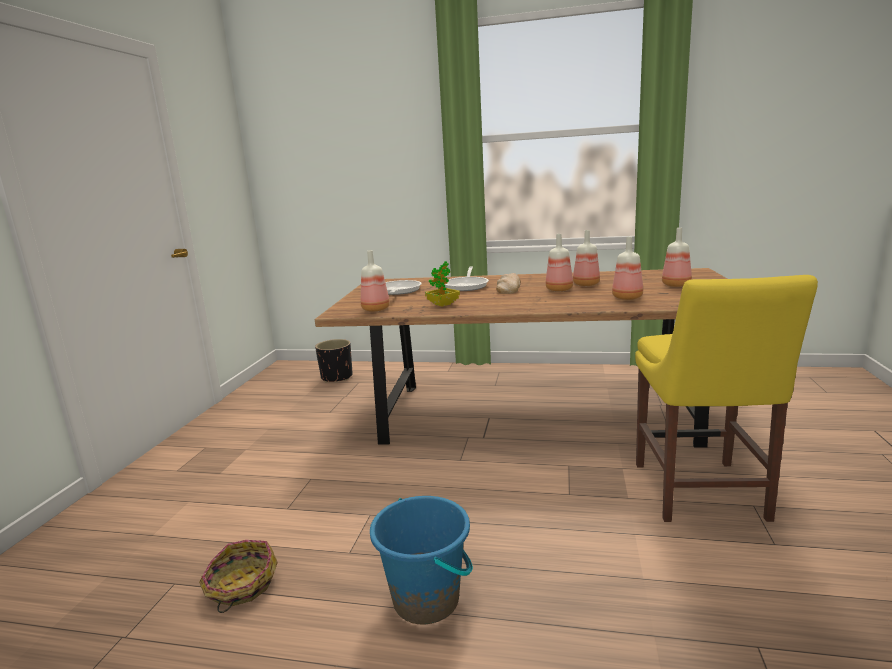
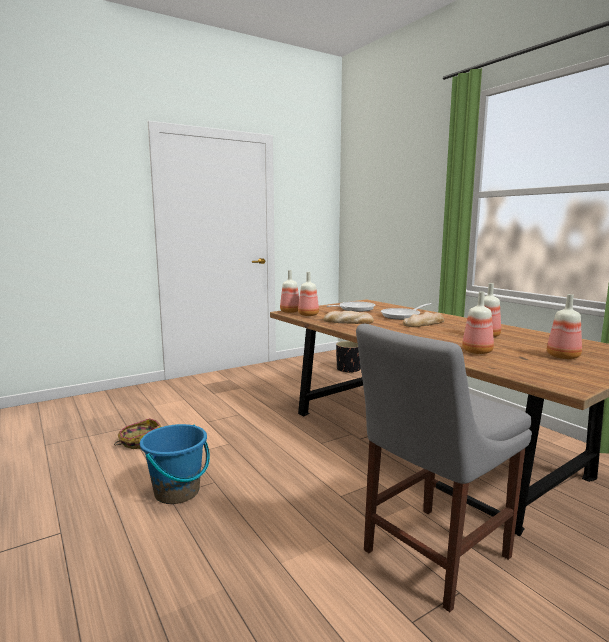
camera: 45 degrees right, 5 degrees down
(443, 304) = (348, 322): potted plant -> bread
(560, 289) = (452, 333): bottle -> bottle (290, 312)
(700, 494) = (431, 556): yellow chair -> grey chair

